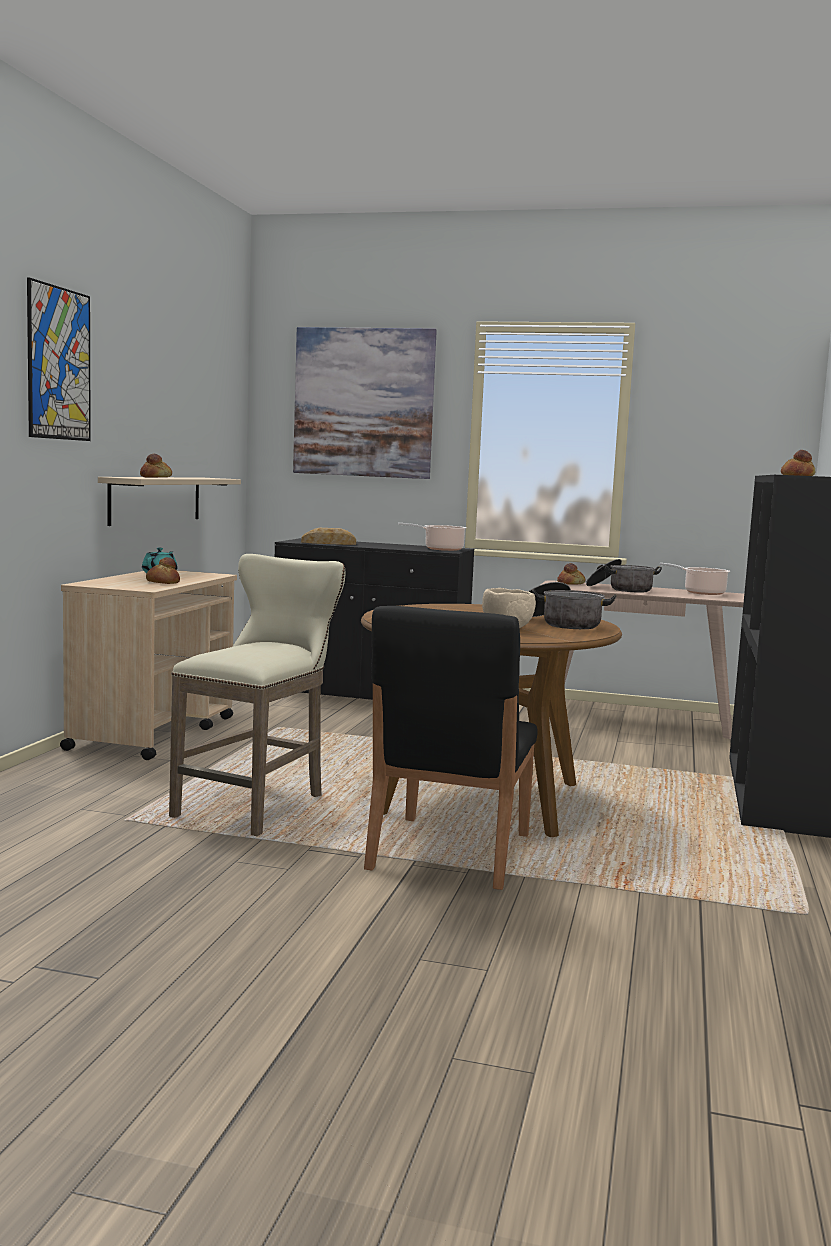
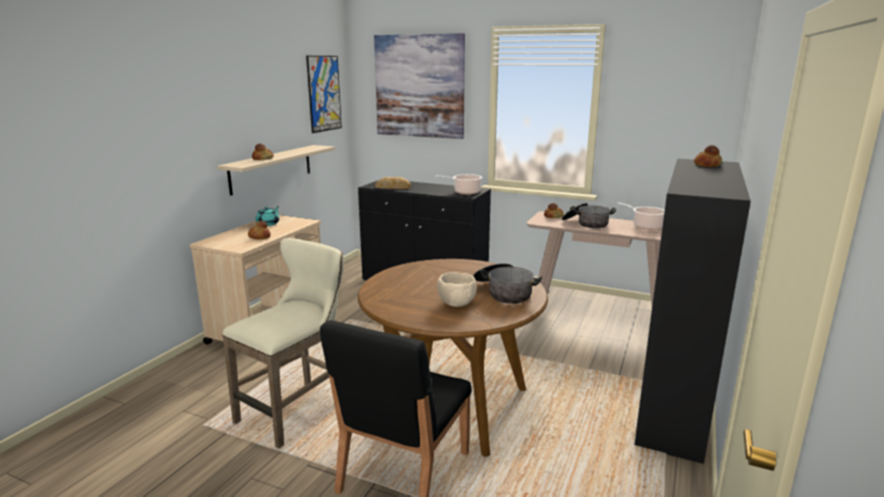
camera: 10 degrees right, 10 degrees up
(59, 364) = (171, 97): picture -> picture (324, 93)

